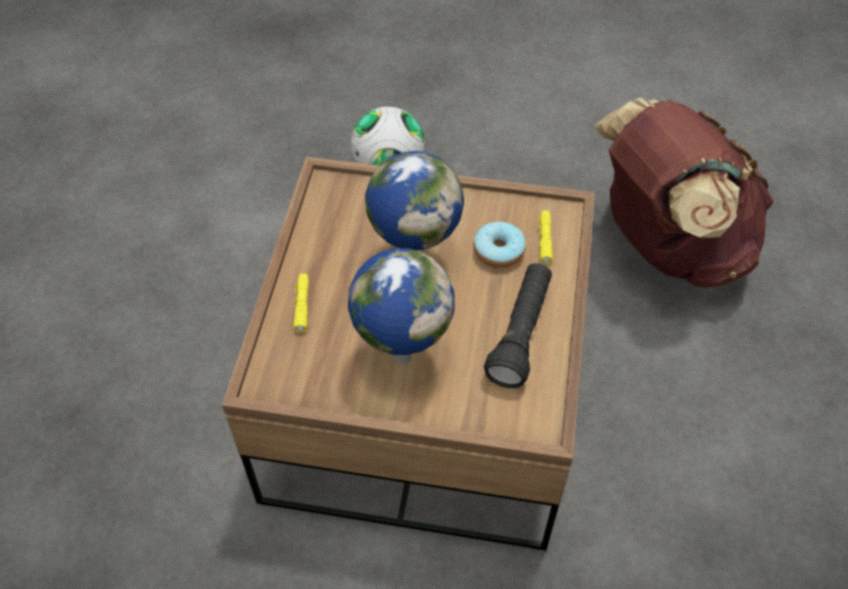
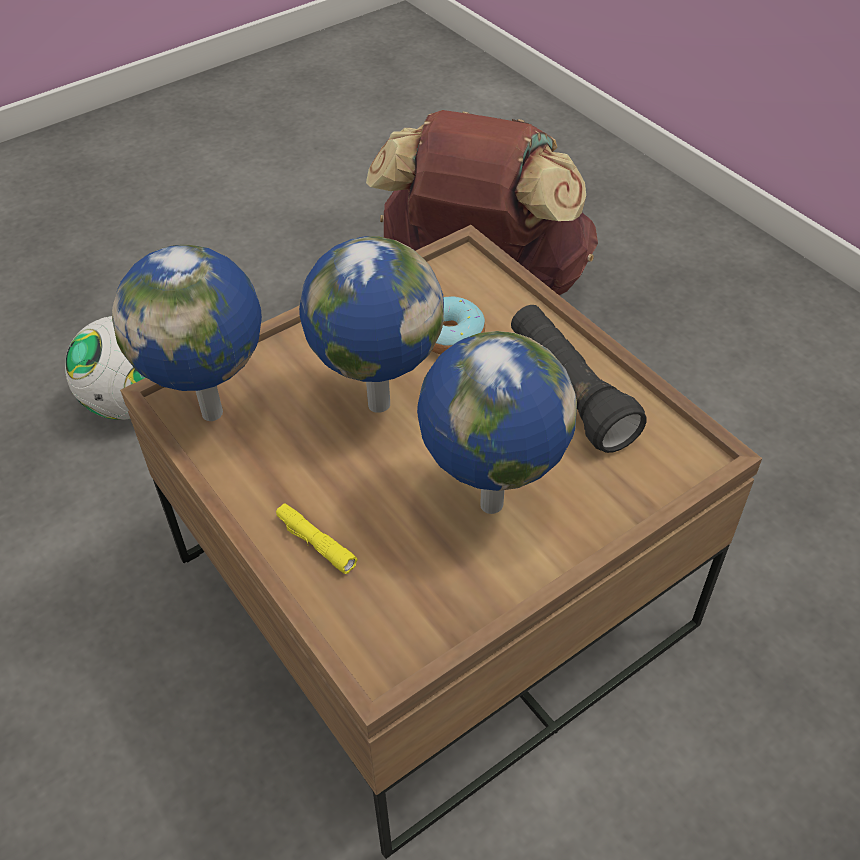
camera: 45 degrees left, 5 degrees down
(336, 202) = (215, 412): none -> globe
(544, 240) = (478, 296): yellow flashlight -> none

